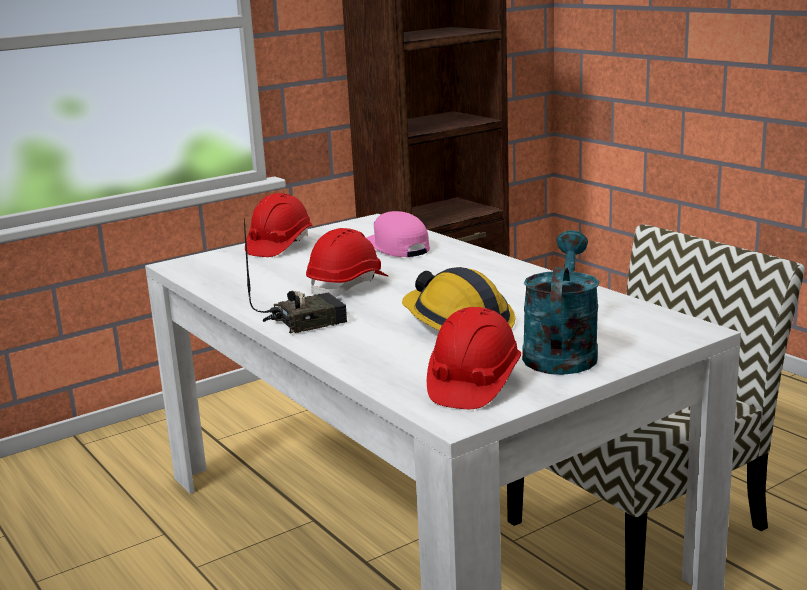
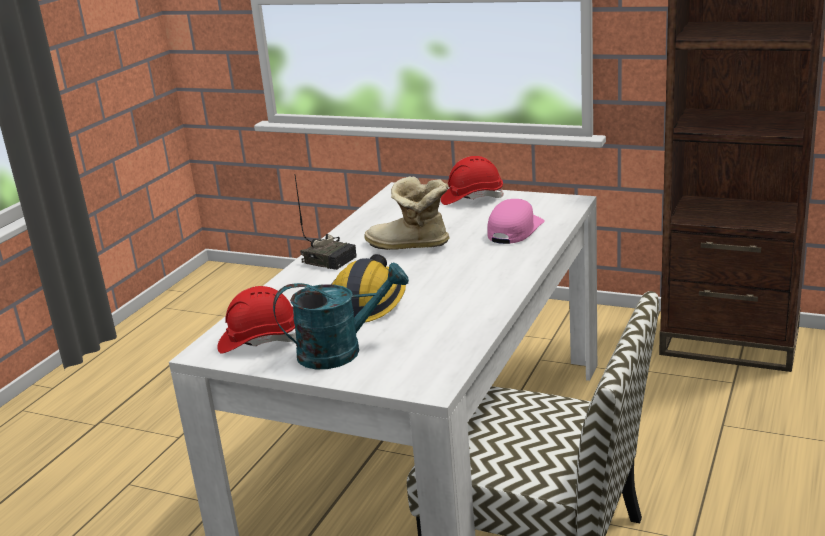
camera: 60 degrees right, 5 degrees up
(348, 286) = (409, 246): red hard hat -> boot

